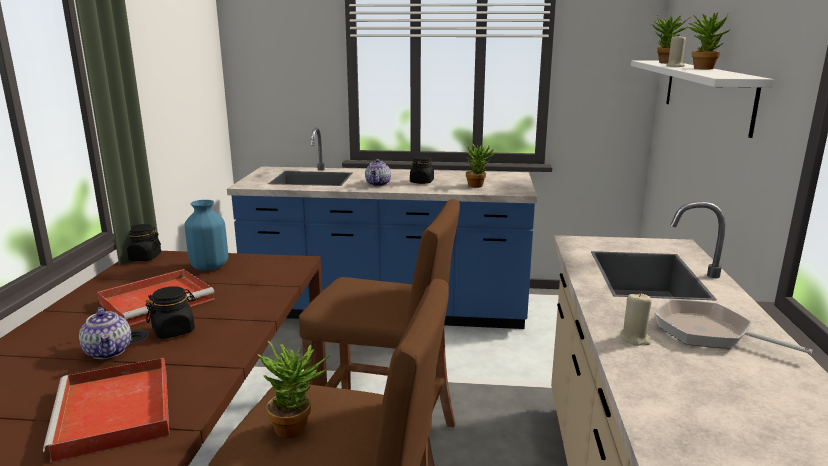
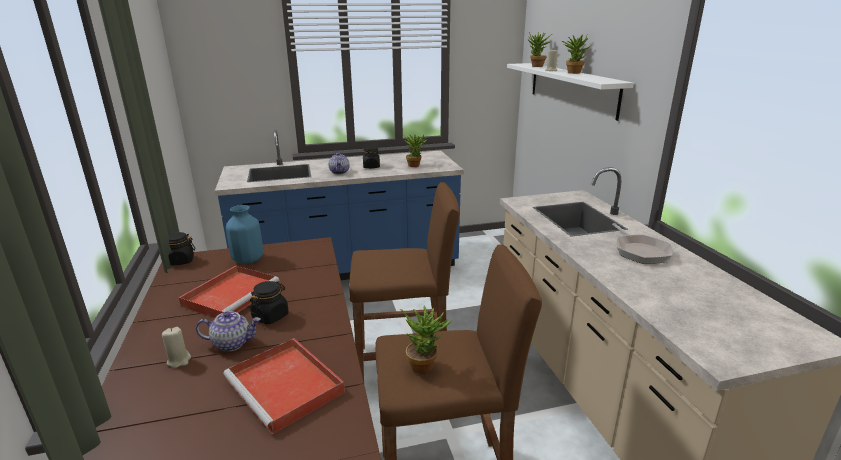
camera: 20 degrees left, 5 degrees up
(109, 351) = (232, 343): teapot -> teapot turned 45 degrees counterclockwise
(634, 338) = (605, 262): beige candle -> beige candle (179, 360)
(708, 333) = (640, 251): frying pan -> frying pan turned 120 degrees counterclockwise

